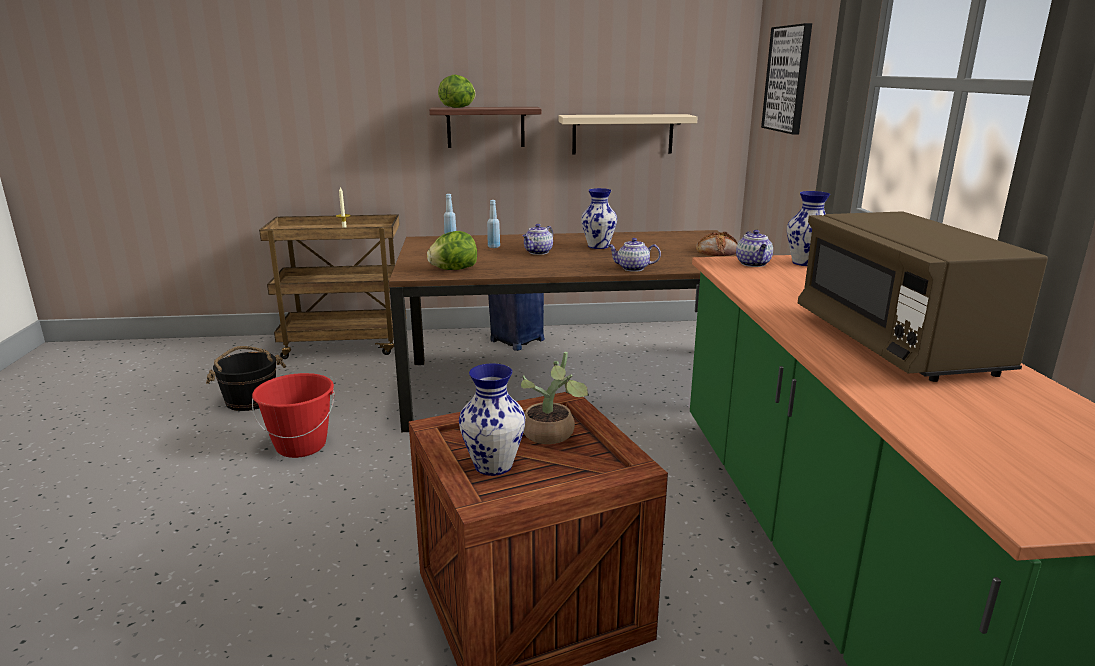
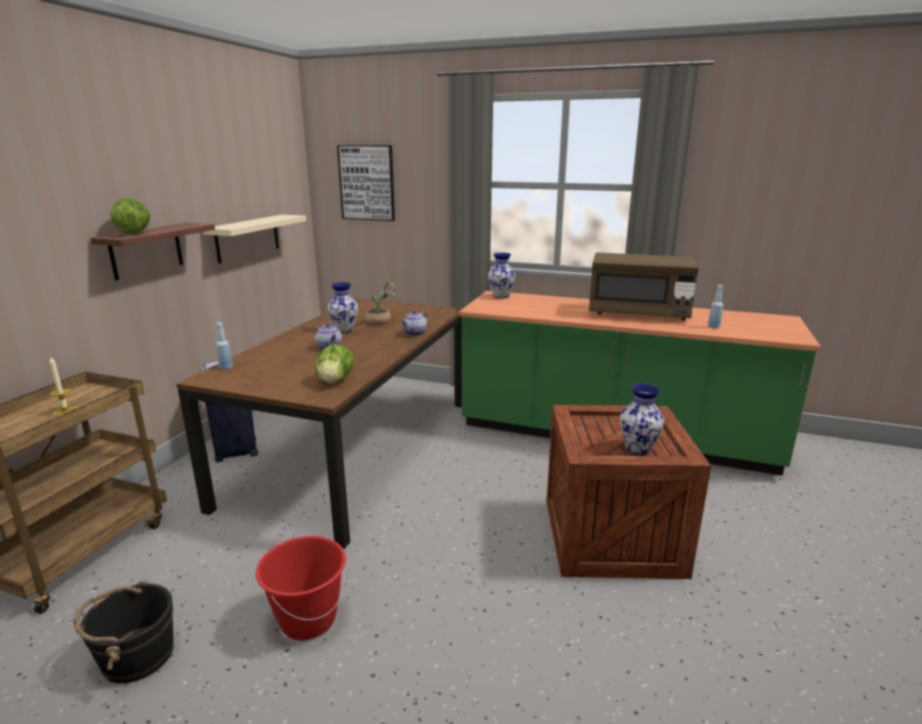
camera: 65 degrees left, 0 degrees up
(493, 247) = (286, 358): blue bottle -> blue bottle (713, 327)
(552, 436) = (607, 425): potted plant -> potted plant (381, 321)
(717, 251) = (405, 309): bread -> none
(753, 264) = (491, 304): teapot -> none

